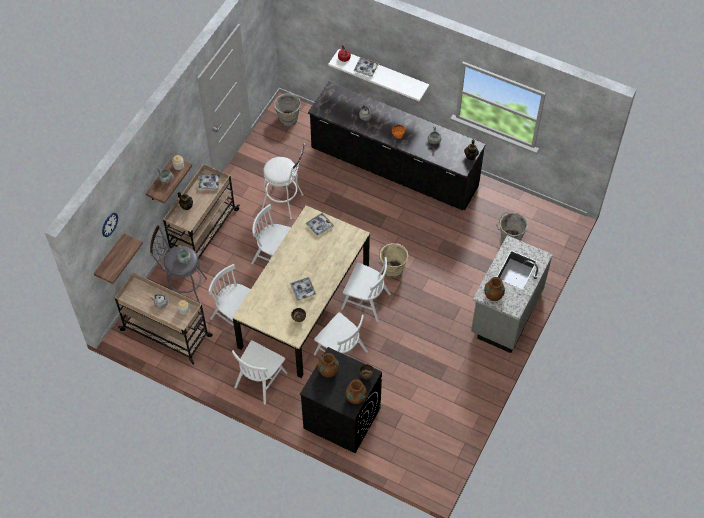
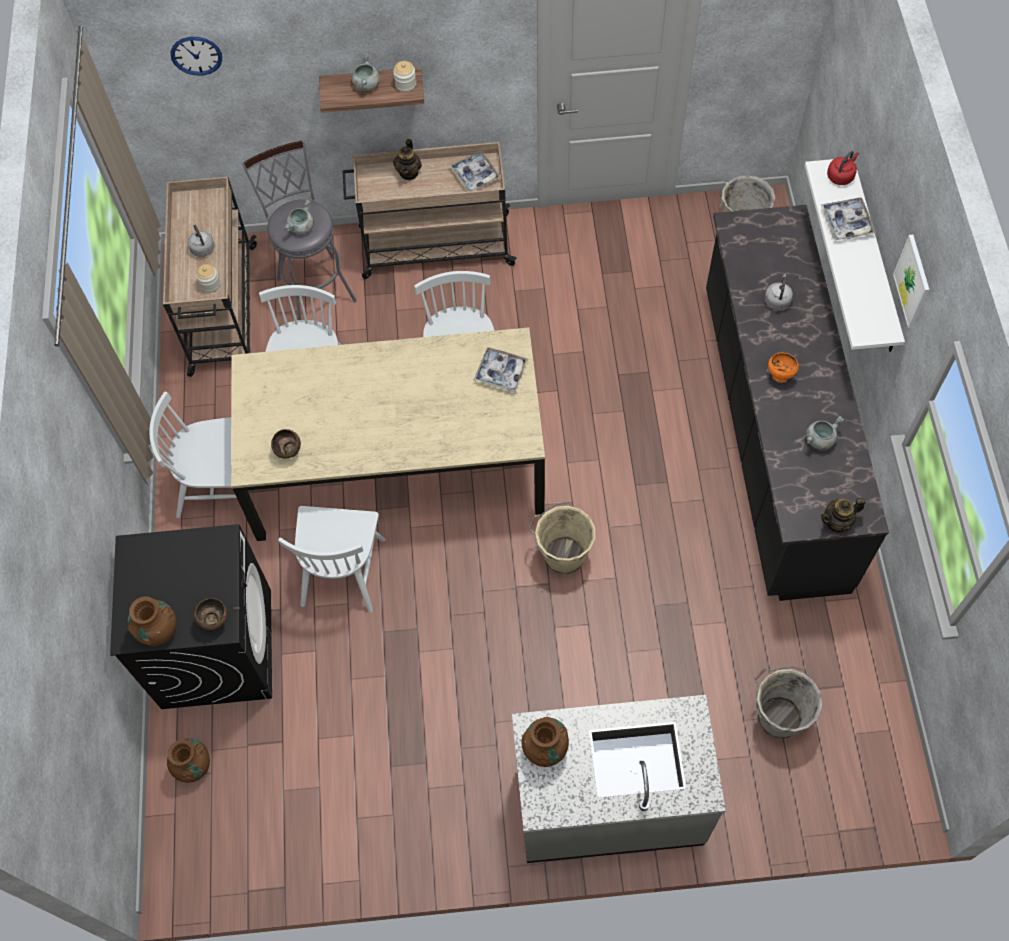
camera: 60 degrees right, 5 degrees up
(110, 258) = (192, 118): shelf -> none
(286, 203) = (575, 321): white stool -> none
(303, 290) = (351, 424): tray -> none
(328, 371) = (188, 554): brown vase -> brown vase (193, 766)
(365, 301) = (470, 550): white chair -> none
(418, 62) = (912, 281): none -> picture

